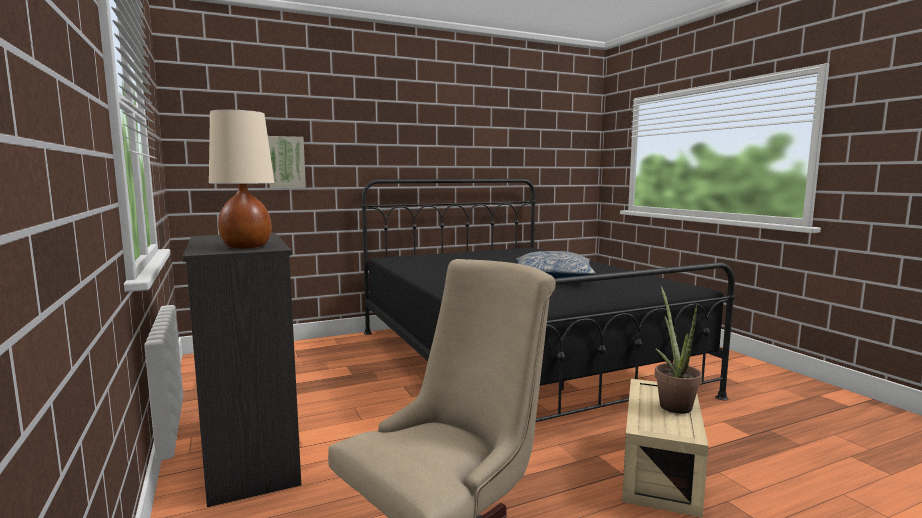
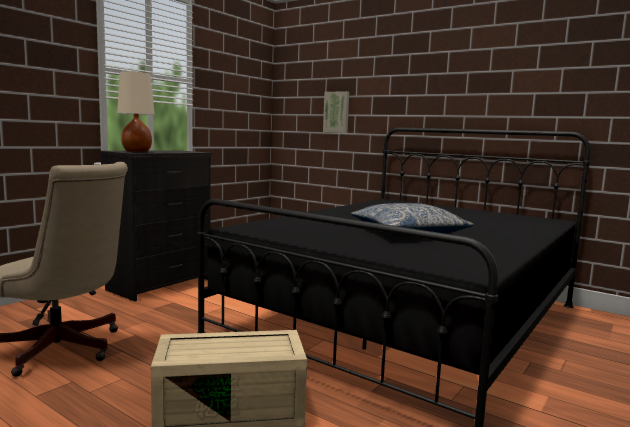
camera: 60 degrees right, 0 degrees up
(672, 403) = (242, 349): potted plant -> none

